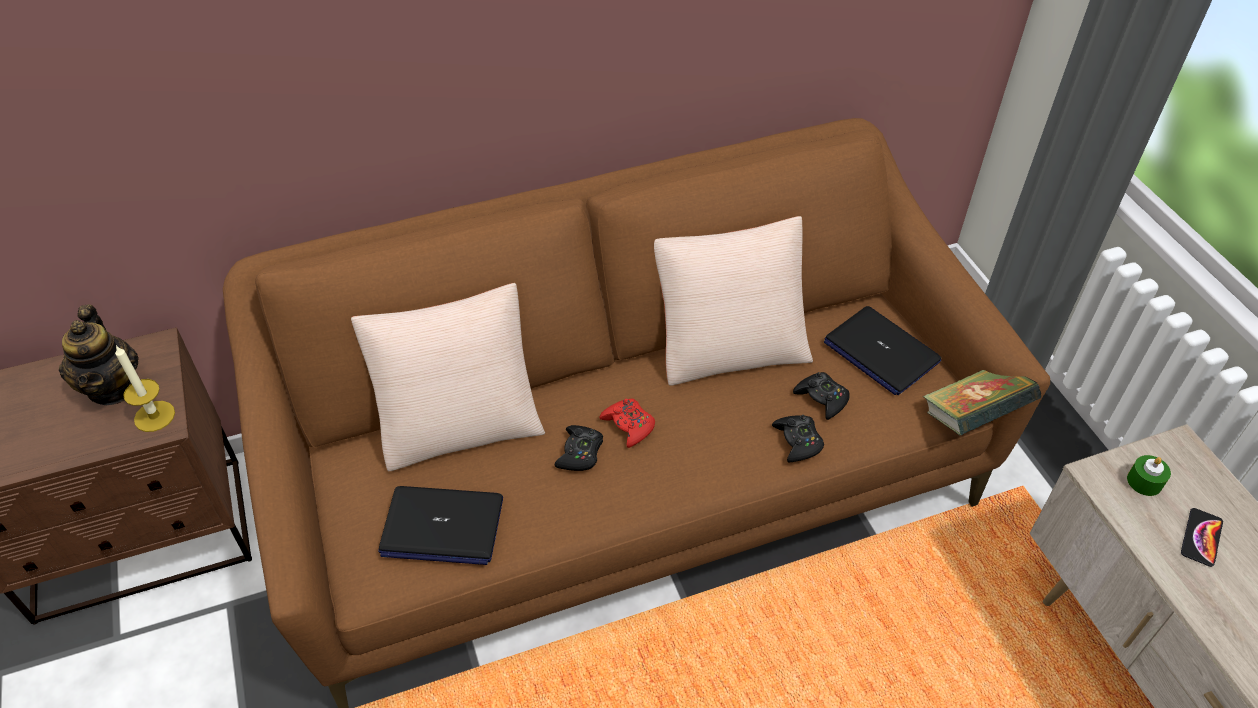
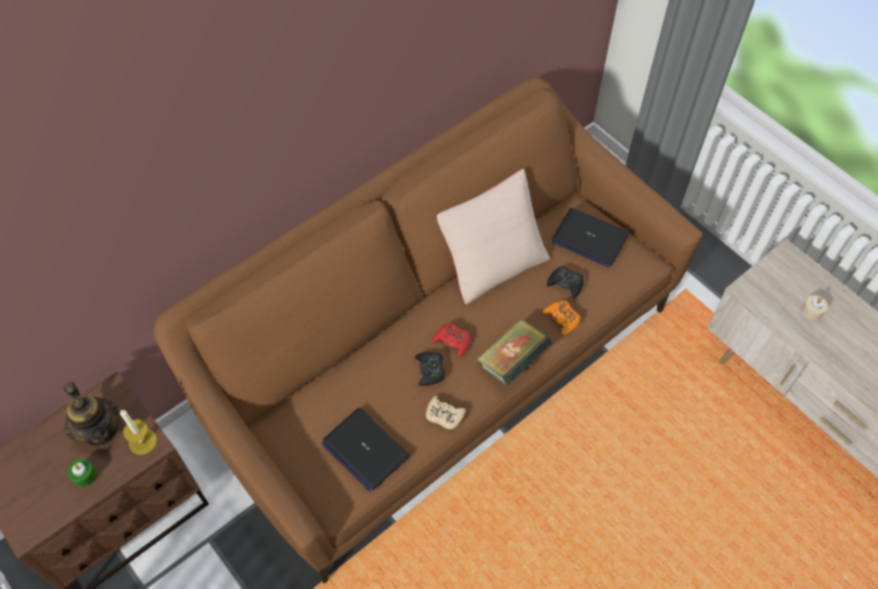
camera: 20 degrees left, 10 degrees up
(441, 526) = (365, 449): laptop -> laptop turned 60 degrees clockwise
(459, 418) = (338, 371): beige pillow -> none
(572, 517) = (444, 415): none -> beige game controller
(798, 441) = (562, 319): black game controller -> orange game controller
(973, 417) = (659, 268): book -> book (512, 361)
(1144, 482) = (772, 285): green candle -> green candle (84, 475)
(1201, 537) = (812, 311): phone -> beige candle

